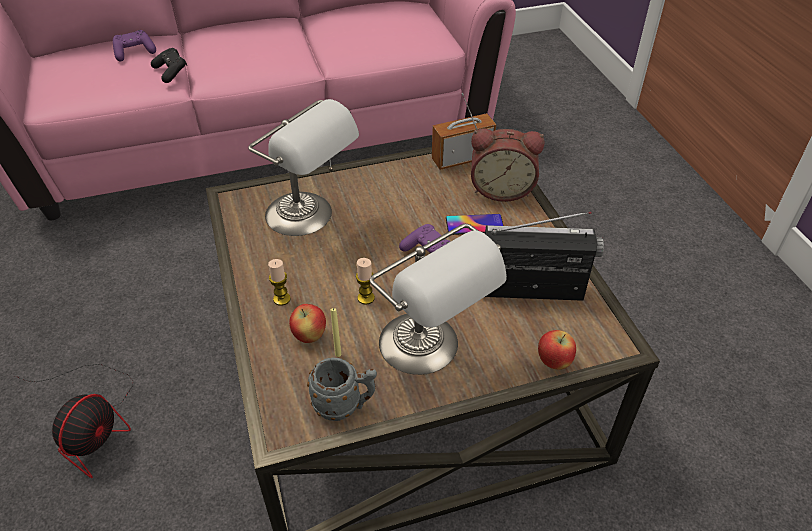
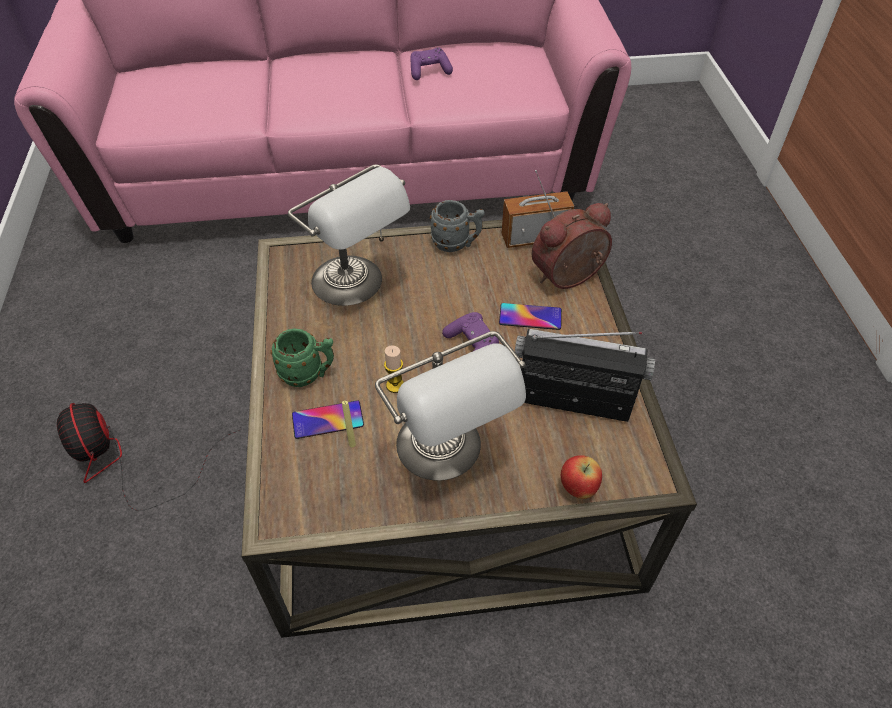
camera: 10 degrees right, 5 degrees up
(93, 423) = (126, 462): fan -> fan turned 120 degrees clockwise
(134, 53) = (218, 78): purple game controller -> purple game controller (429, 71)
(171, 72) = (250, 103): black game controller -> none
(282, 299) = (308, 374): candle -> green mug
(309, 336) = (327, 420): apple -> phone
(345, 405) = (346, 502): grey mug -> grey mug (457, 244)
(501, 189) = (569, 278): alarm clock -> alarm clock turned 135 degrees clockwise

